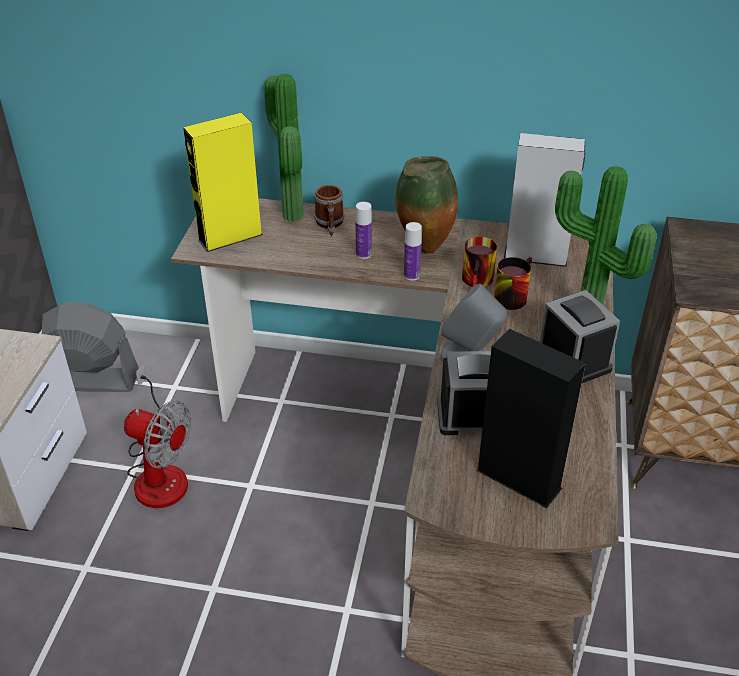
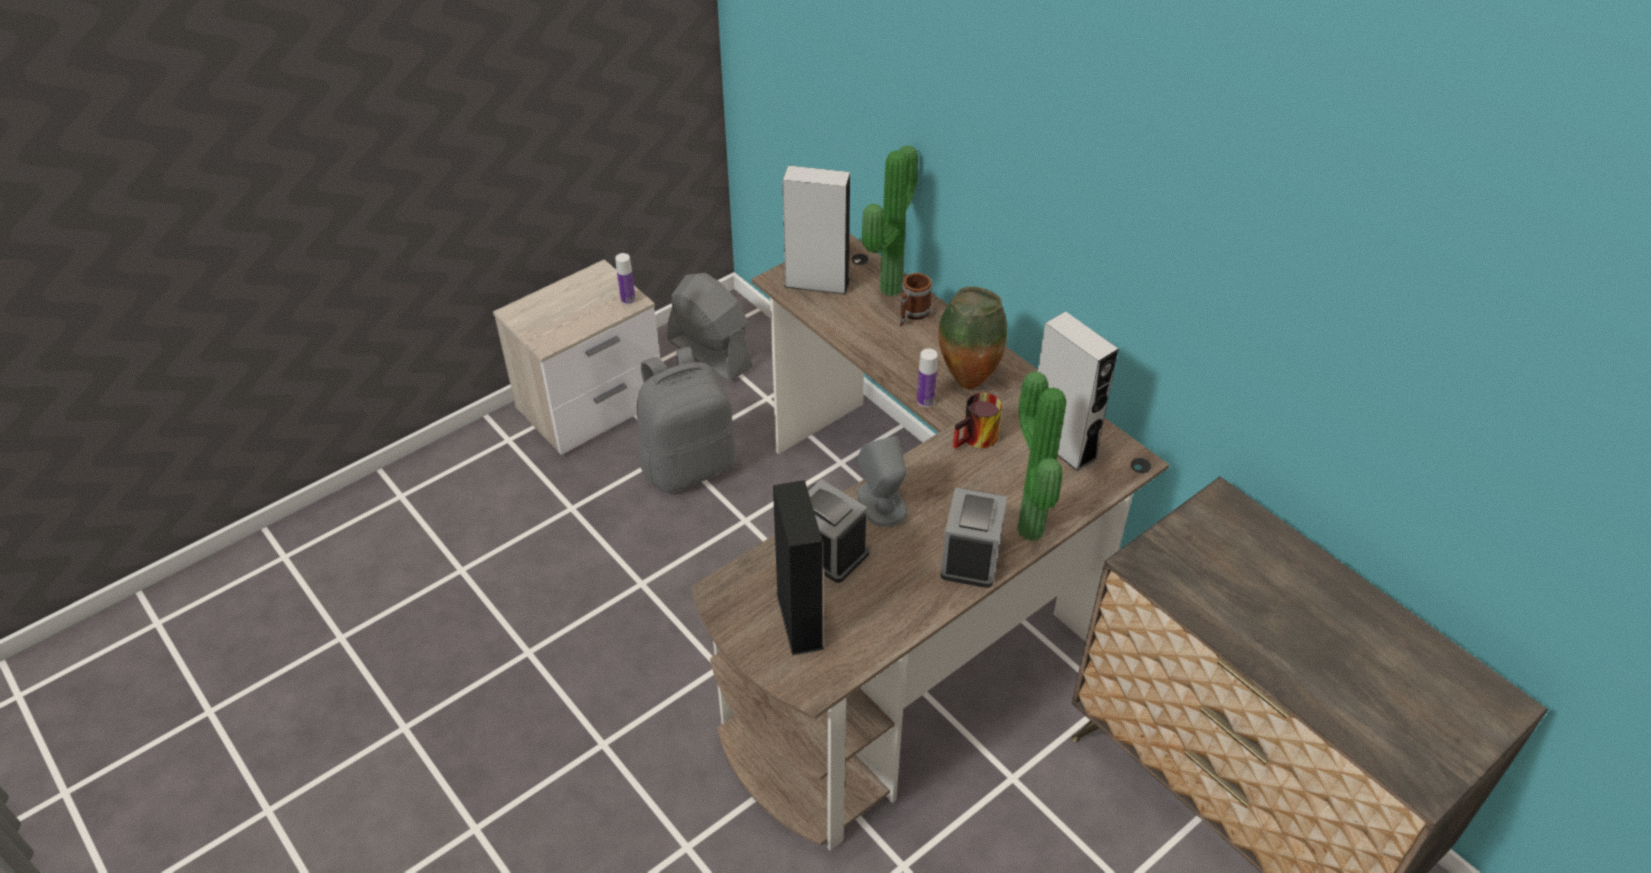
camera: 40 degrees right, 5 degrees up
(159, 472) = (689, 465): fan -> grey backpack
(230, 237) = (817, 283): yellow speaker -> grey speaker
(363, 254) = (908, 358): bottle -> bottle (628, 299)
(510, 295) = (989, 468): mug -> none

